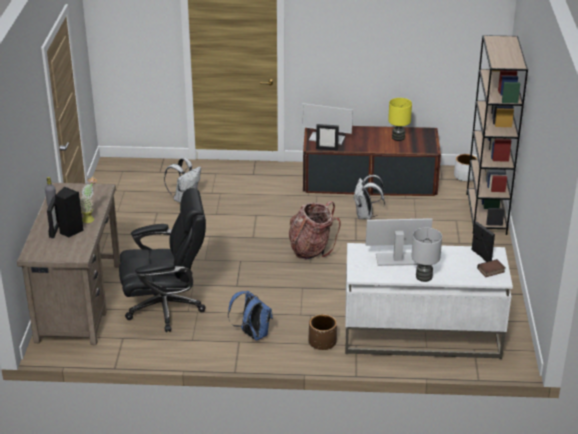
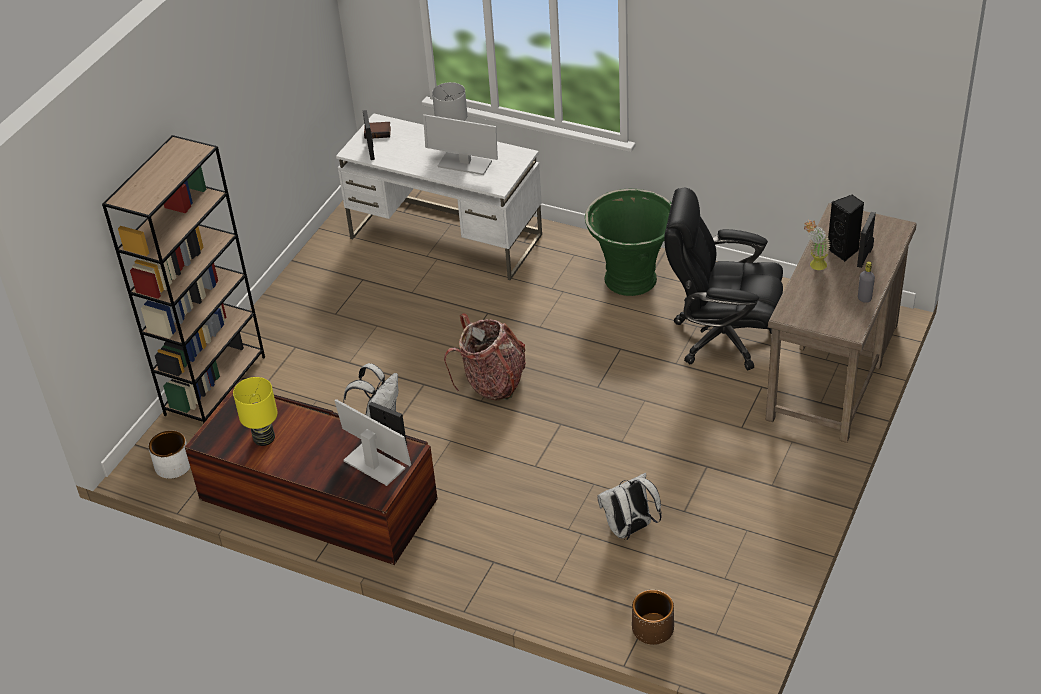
camera: 155 degrees left, 10 degrees up
(252, 334) = (632, 279): blue backpack -> green planter
(322, 342) = (558, 253): brown planter -> brown planter (653, 628)

